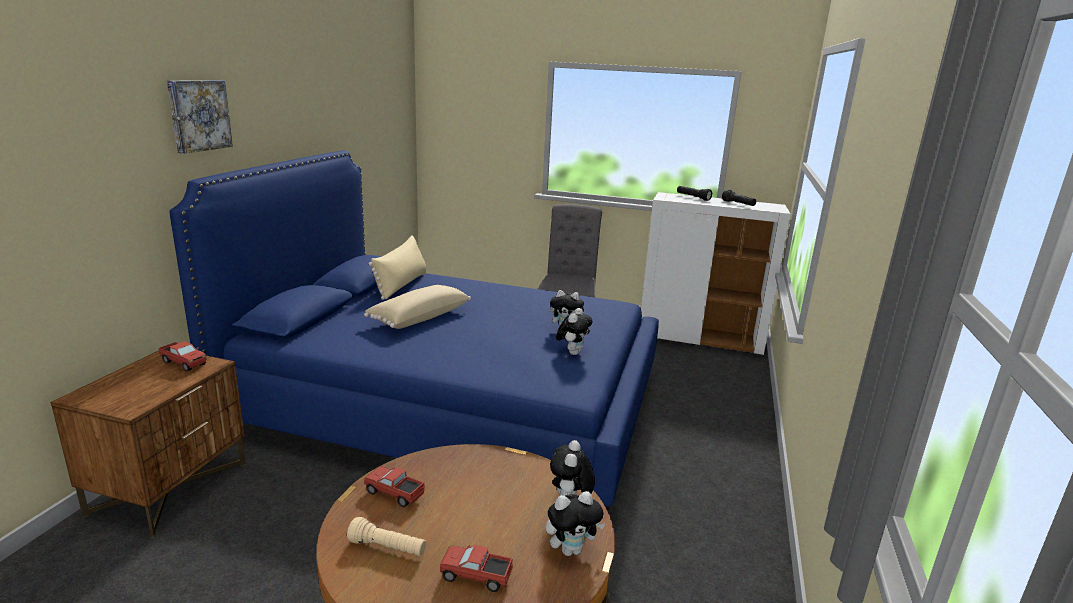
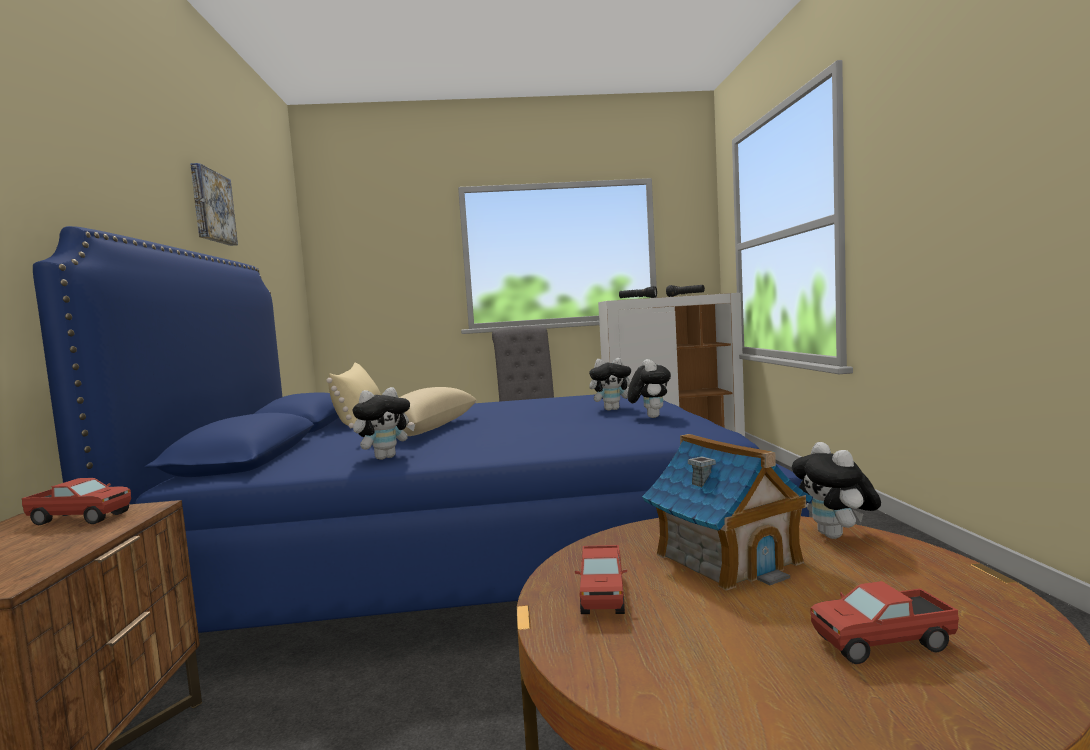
camera: 20 degrees left, 15 degrees down
(198, 115) = (68, 148): picture -> picture (211, 207)
(388, 548) = (695, 657): beige flashlight -> none
(394, 494) = (602, 595): toy truck -> toy truck turned 90 degrees counterclockwise
(486, 493) = (727, 558): none -> toy house
(571, 550) = (932, 575): plush toy -> plush toy (385, 457)

